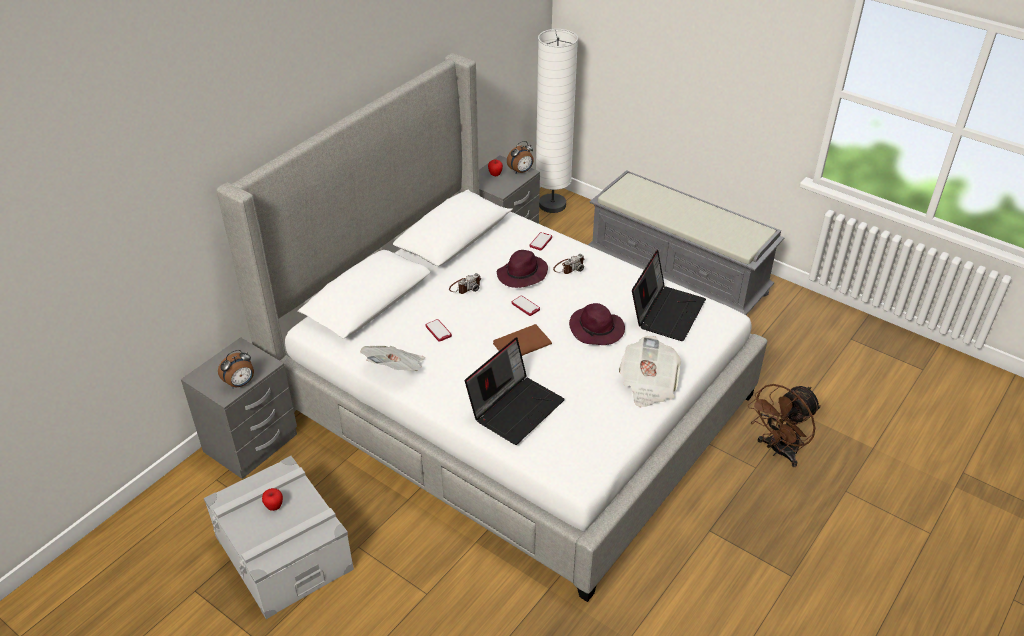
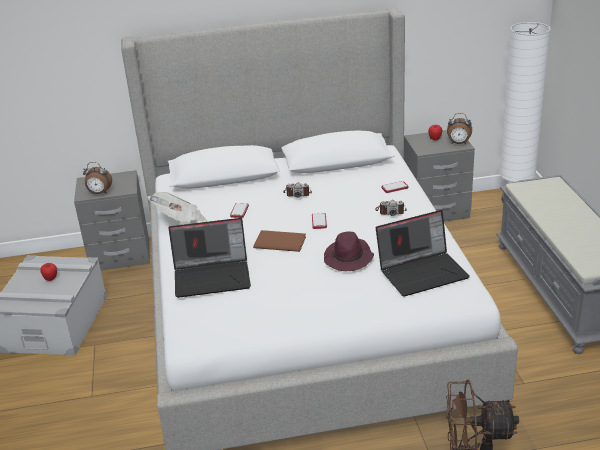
camera: 45 degrees right, 10 degrees down
(522, 275) = (348, 202): purple hat -> none
(648, 385) = (329, 311): newspaper -> none

